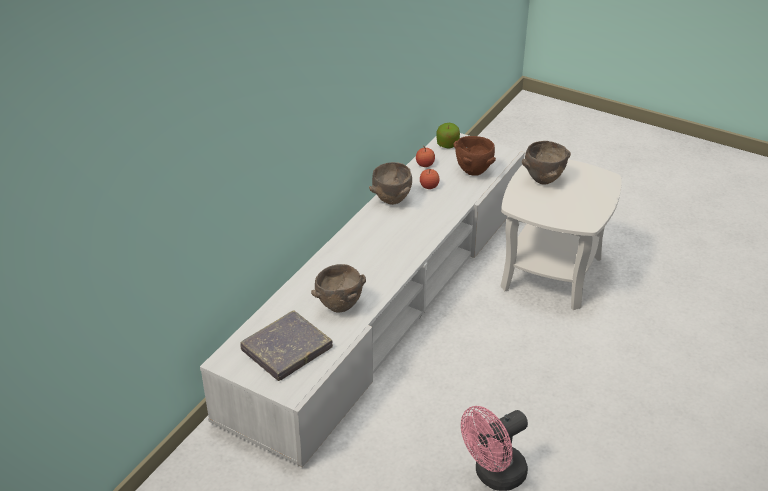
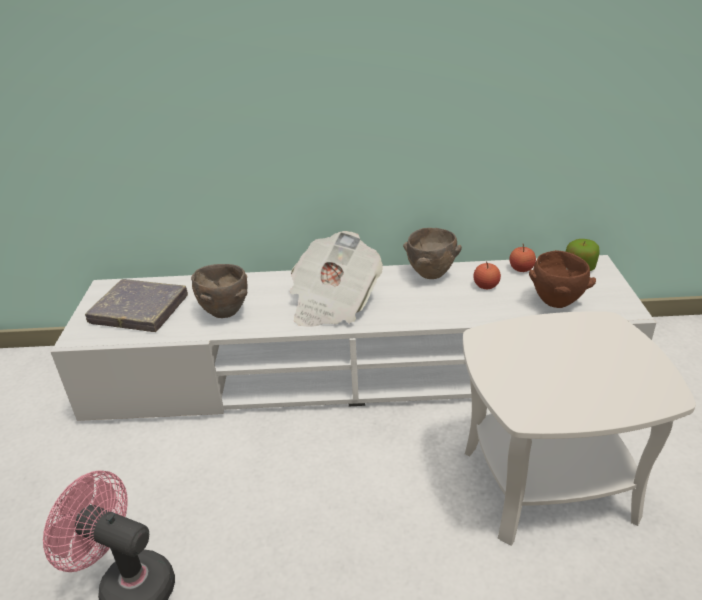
camera: 60 degrees right, 5 degrees down
(380, 253) = (333, 302): none -> newspaper
(543, 180) = (570, 339): brown bowl -> none

